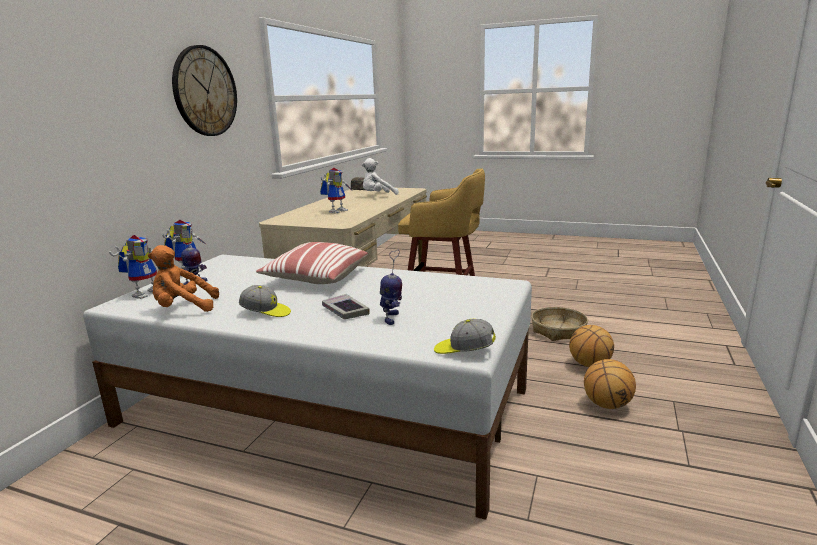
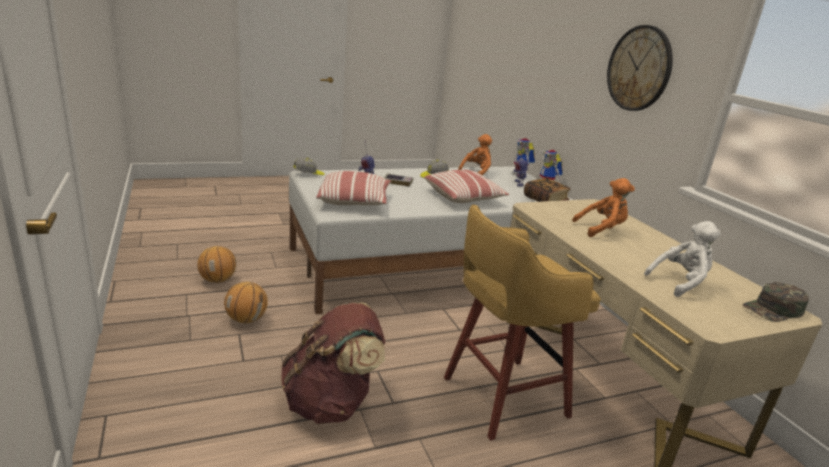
camera: 135 degrees right, 5 degrees up
(240, 263) = (545, 200): none -> book
(337, 211) = (602, 229): toy robot -> orange plush toy
(378, 196) = (680, 282): white plush toy -> white plush toy turned 45 degrees clockwise
(457, 293) = (355, 201): none -> pillow
(558, 331) = (332, 402): basket -> brown backpack
(589, 365) = (273, 357): basketball -> basketball (218, 280)

